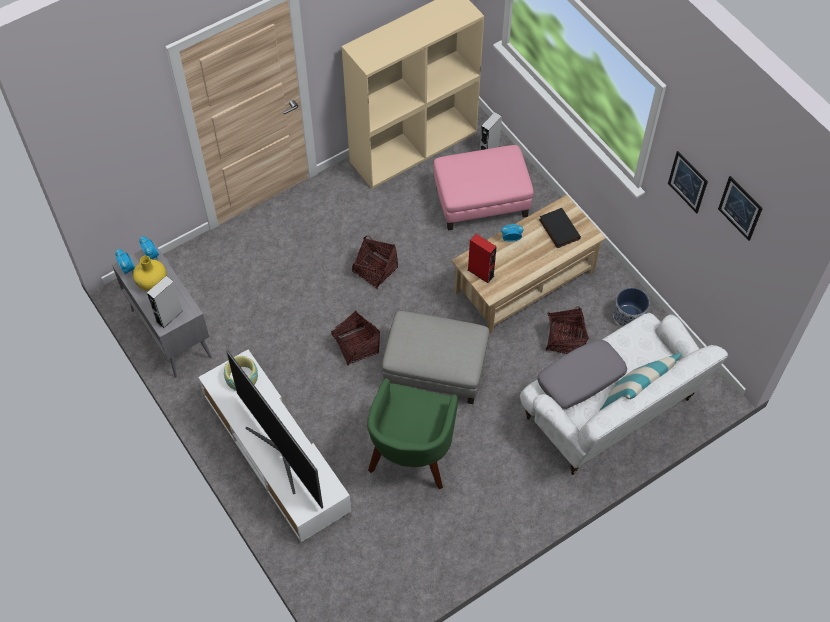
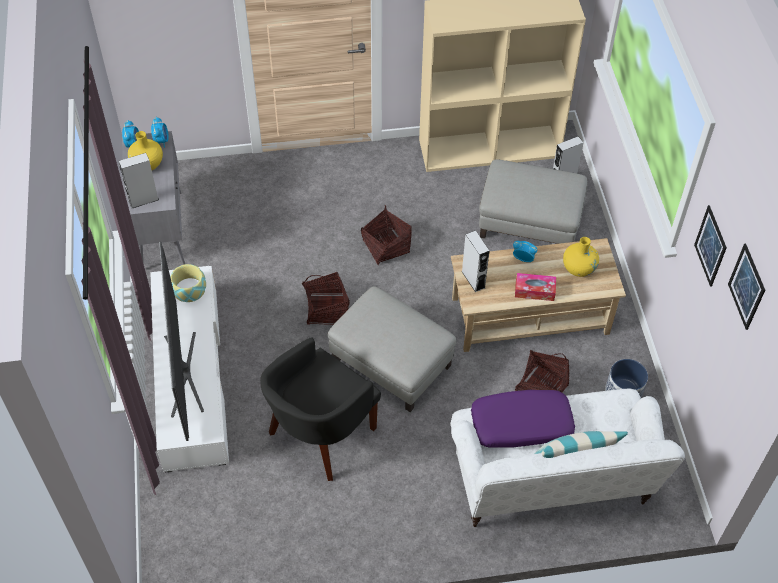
camera: 25 degrees right, 5 degrees down
(412, 454) = (320, 435): green armchair -> black armchair
(480, 273) = (473, 279): red speaker -> grey speaker
(481, 200) = (529, 222): pink ottoman -> grey ottoman
(534, 263) = (534, 290): none -> tissue box
(558, 229) = (578, 268): black book -> yellow vase
(581, 379) = (521, 425): grey pillow -> purple pillow

